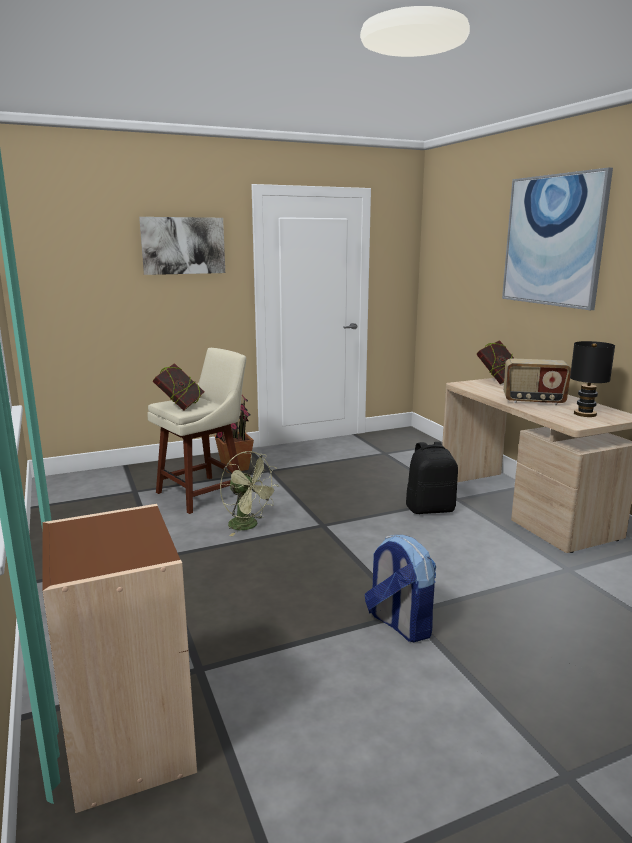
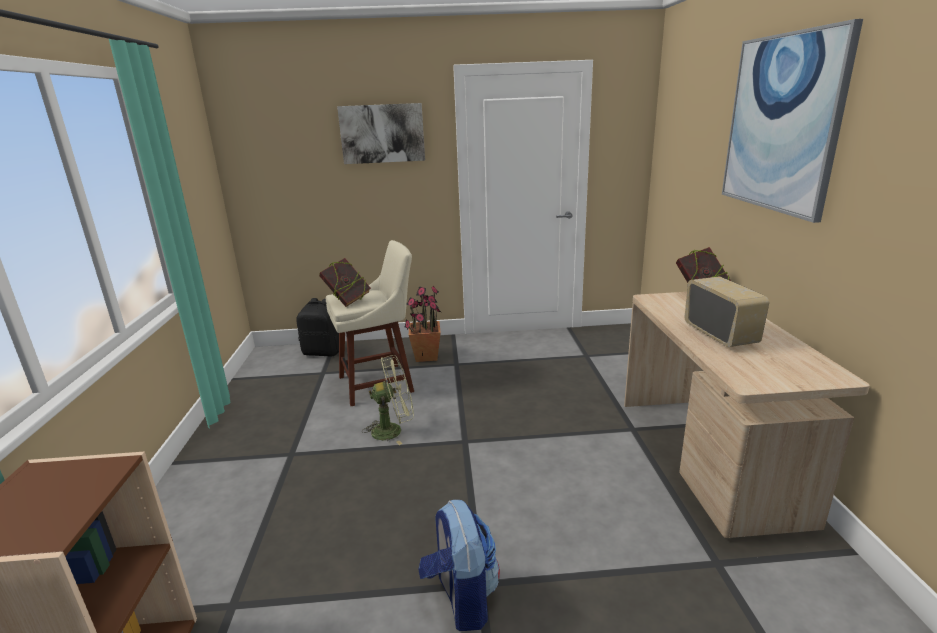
camera: 20 degrees right, 5 degrees up
(248, 526) = (393, 430): green fan -> green fan turned 75 degrees counterclockwise
(430, 509) = (593, 438): black backpack -> black backpack (323, 352)
(533, 401) = (720, 335): radio -> radio turned 135 degrees counterclockwise
(584, 414) = (775, 365): black table lamp -> none

